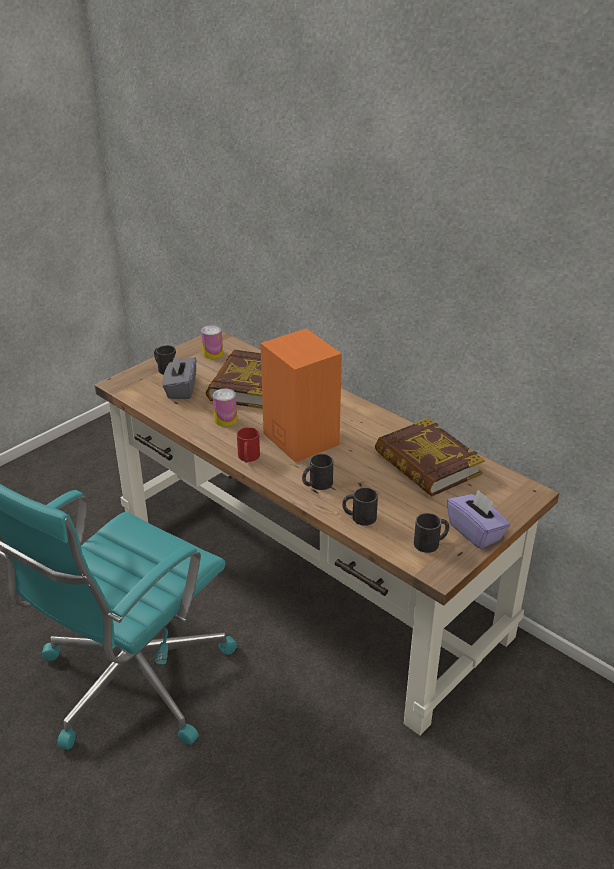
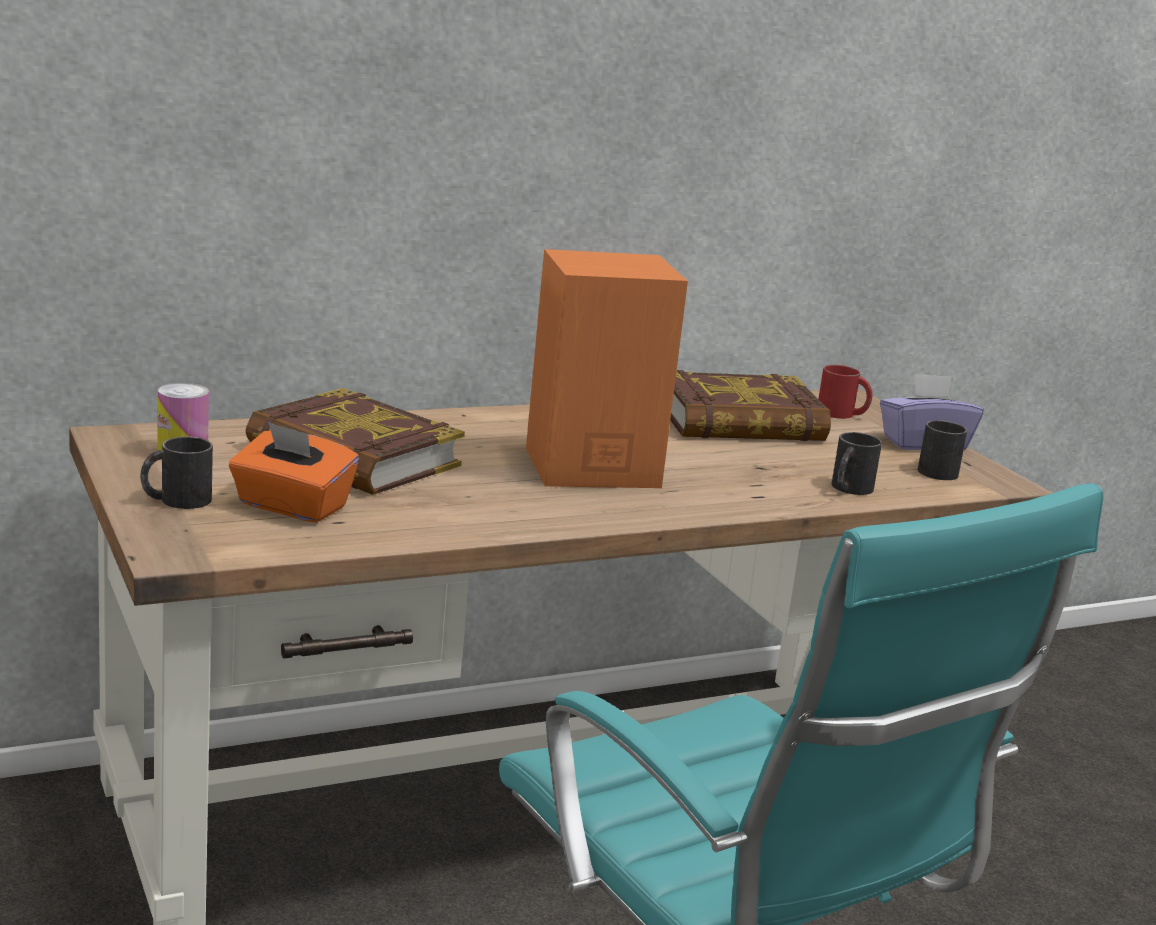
camera: 70 degrees left, 15 degrees down
(181, 389) = (291, 507): grey tissue box -> orange tissue box
(225, 420) = (462, 500): can -> none
(248, 458) = (614, 514): red mug -> red mug (842, 414)
(317, 484) = (739, 491): black mug -> none

